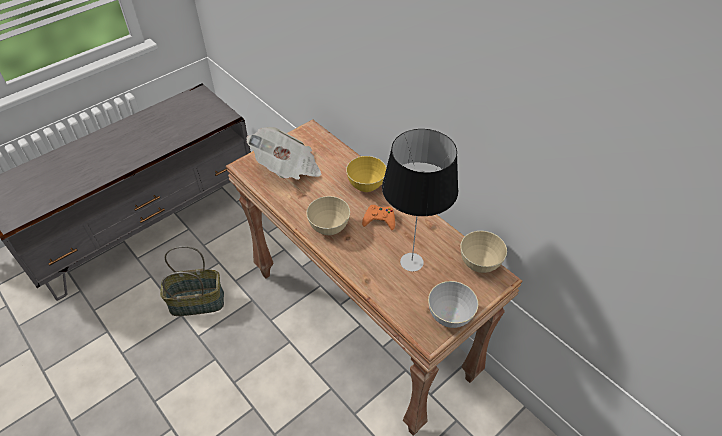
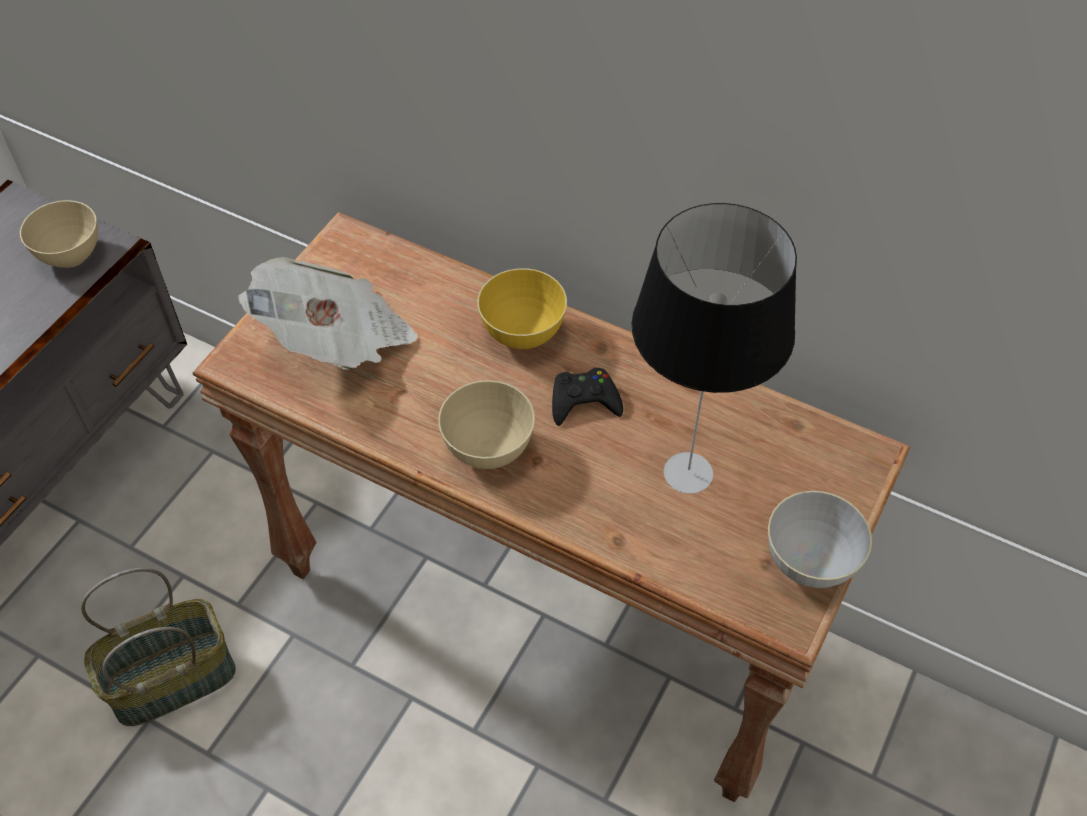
camera: 20 degrees left, 5 degrees up
(379, 220) = (584, 401): orange game controller -> black game controller
(479, 263) = (818, 435): beige bowl -> beige bowl (71, 255)

